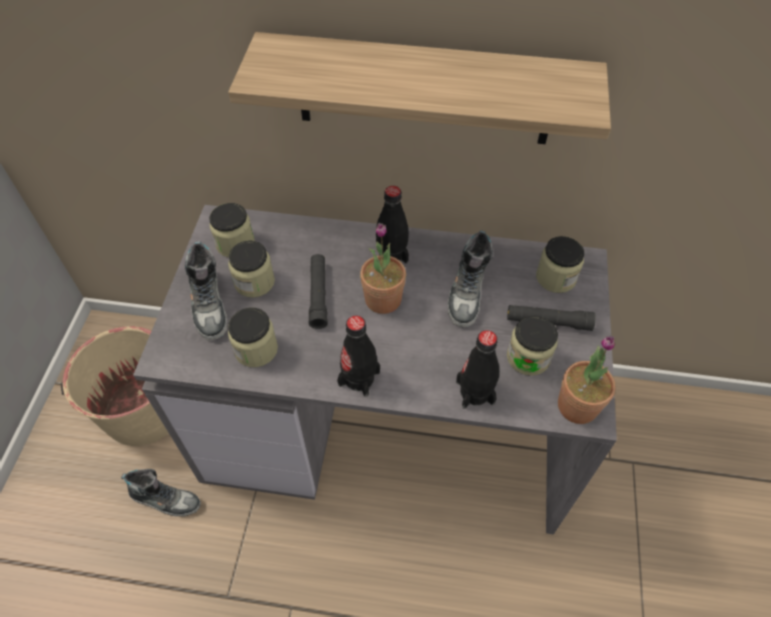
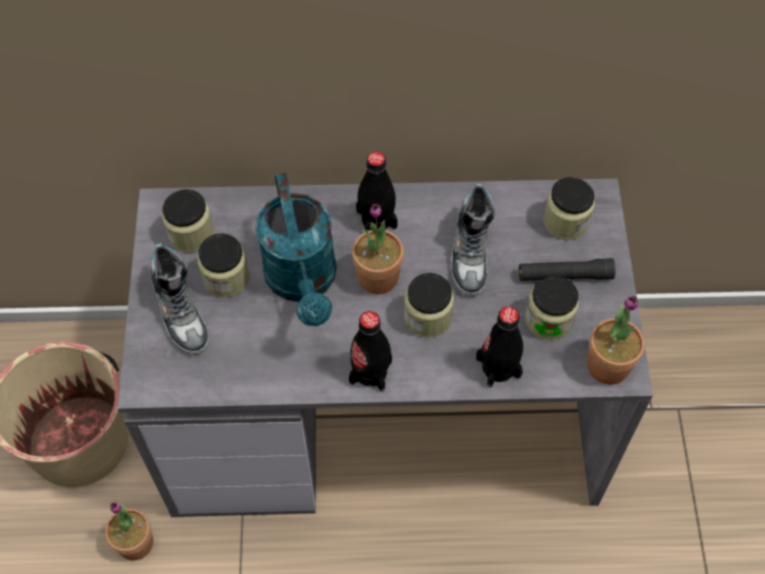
camera: 10 degrees left, 5 degrees up
(165, 499) = (135, 543): shoe -> potted plant
(256, 349) = (248, 357): jar -> jar (427, 317)
(318, 295) = (303, 282): black flashlight -> turquoise watering can
(424, 90) = (399, 47): shelf -> none

